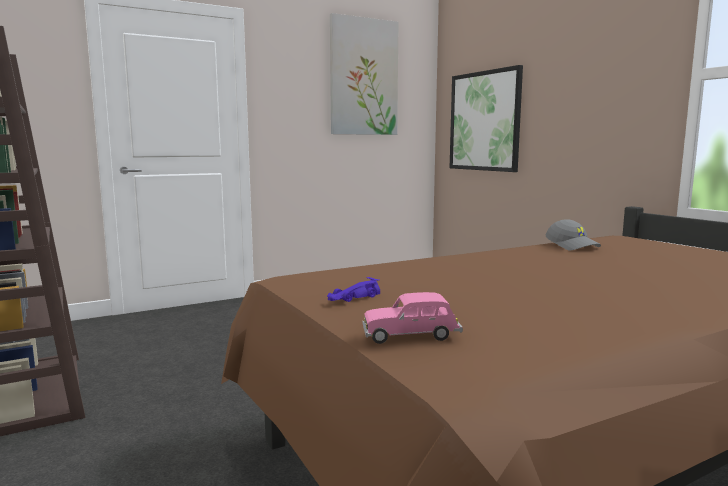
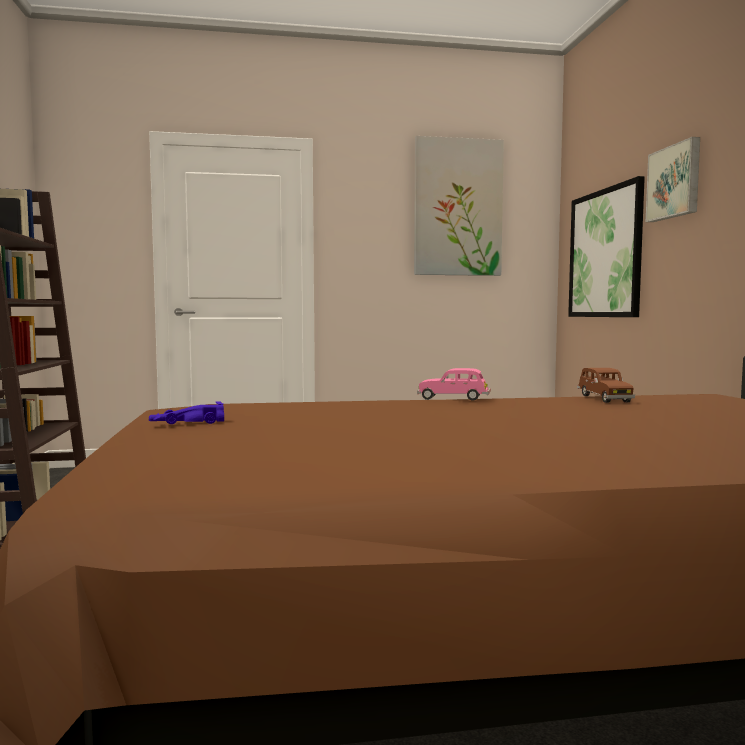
camera: 20 degrees right, 5 degrees down
(411, 336) = (150, 454): pink toy car -> pink toy car (454, 398)
(551, 73) = (675, 182): none -> picture
(573, 246) = (603, 399): grey cap -> brown toy car

